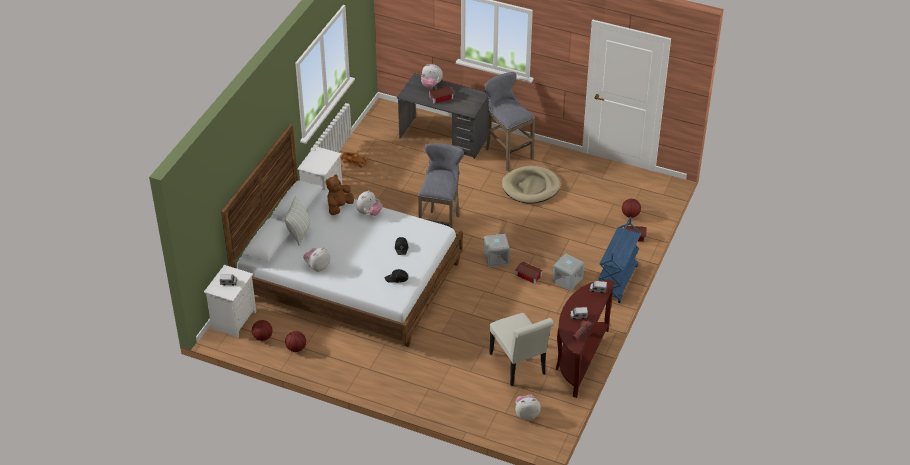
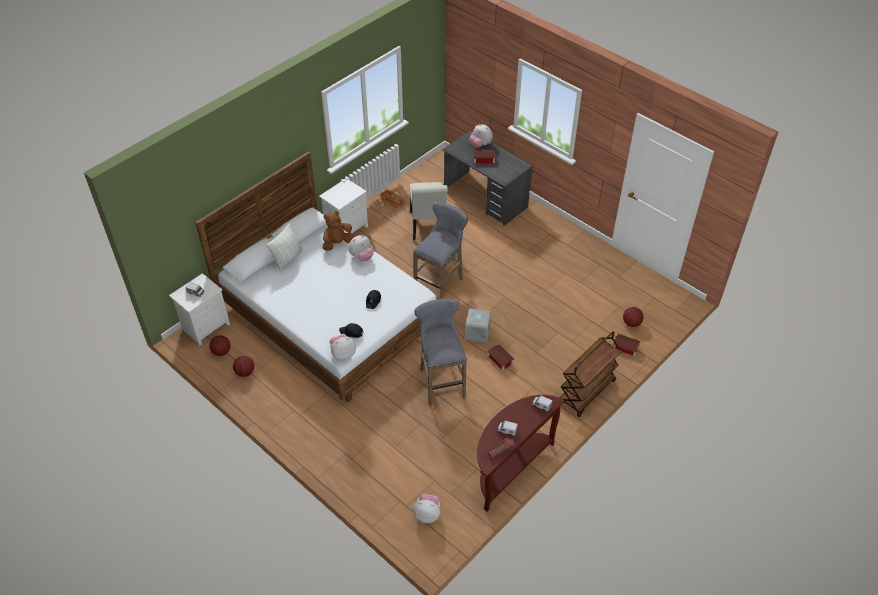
camera: 20 degrees right, 5 degrees up
(317, 267) = (285, 299): plush toy -> plush toy (343, 354)
(507, 153) = (537, 228): grey stool -> grey stool (441, 381)
(519, 367) = (445, 457): white chair -> white chair (428, 227)
(531, 187) = (545, 268): beige dog bed -> none
(568, 279) = (538, 375): grey storage box -> none
(617, 282) = (586, 392): blue cart -> brown cart

